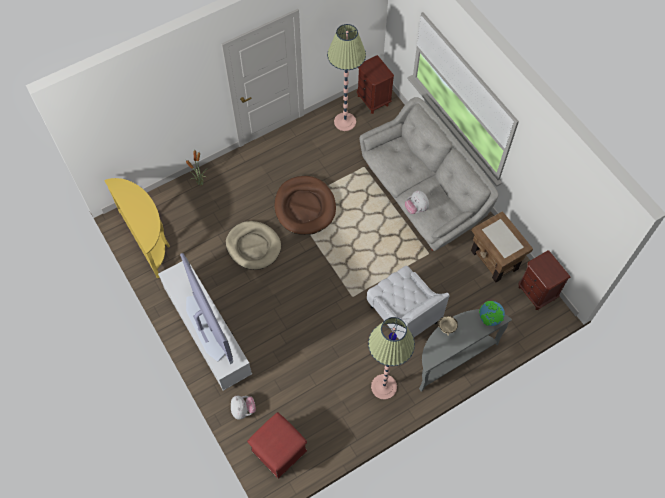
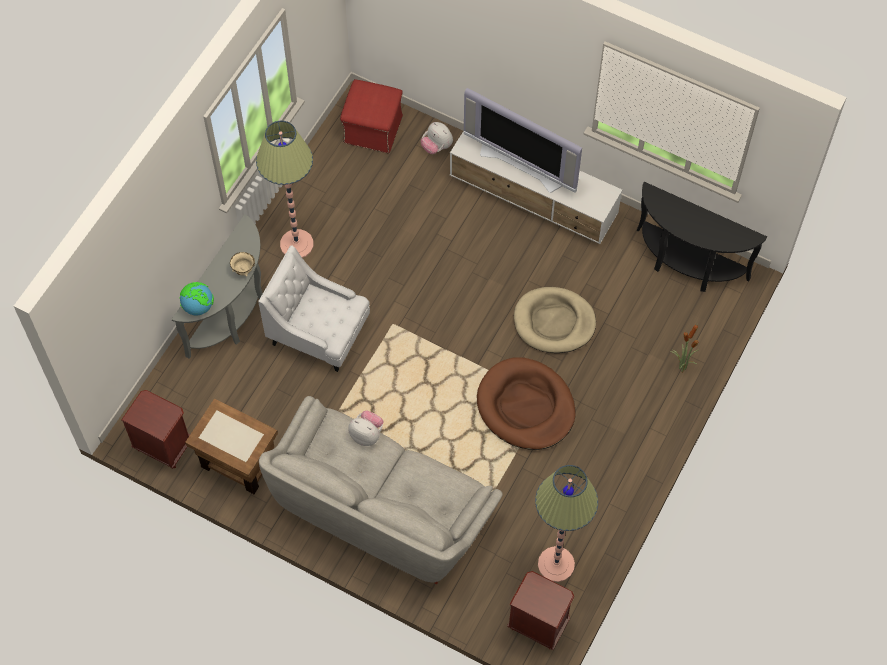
camera: 150 degrees right, 0 degrees up
(149, 239) = (686, 265): yellow console table -> black console table

